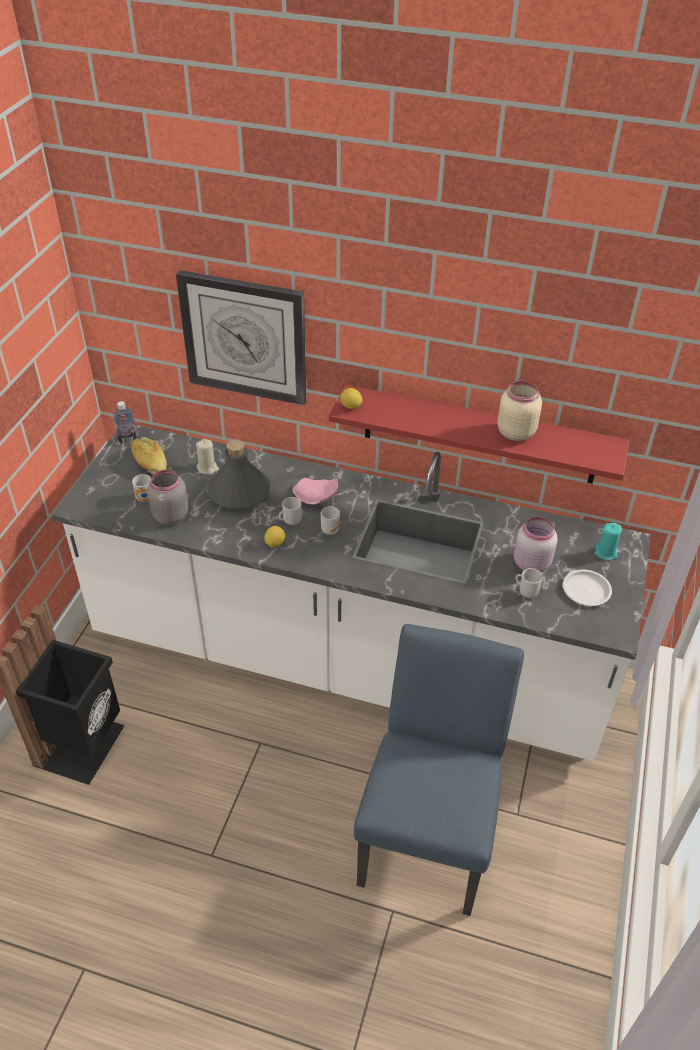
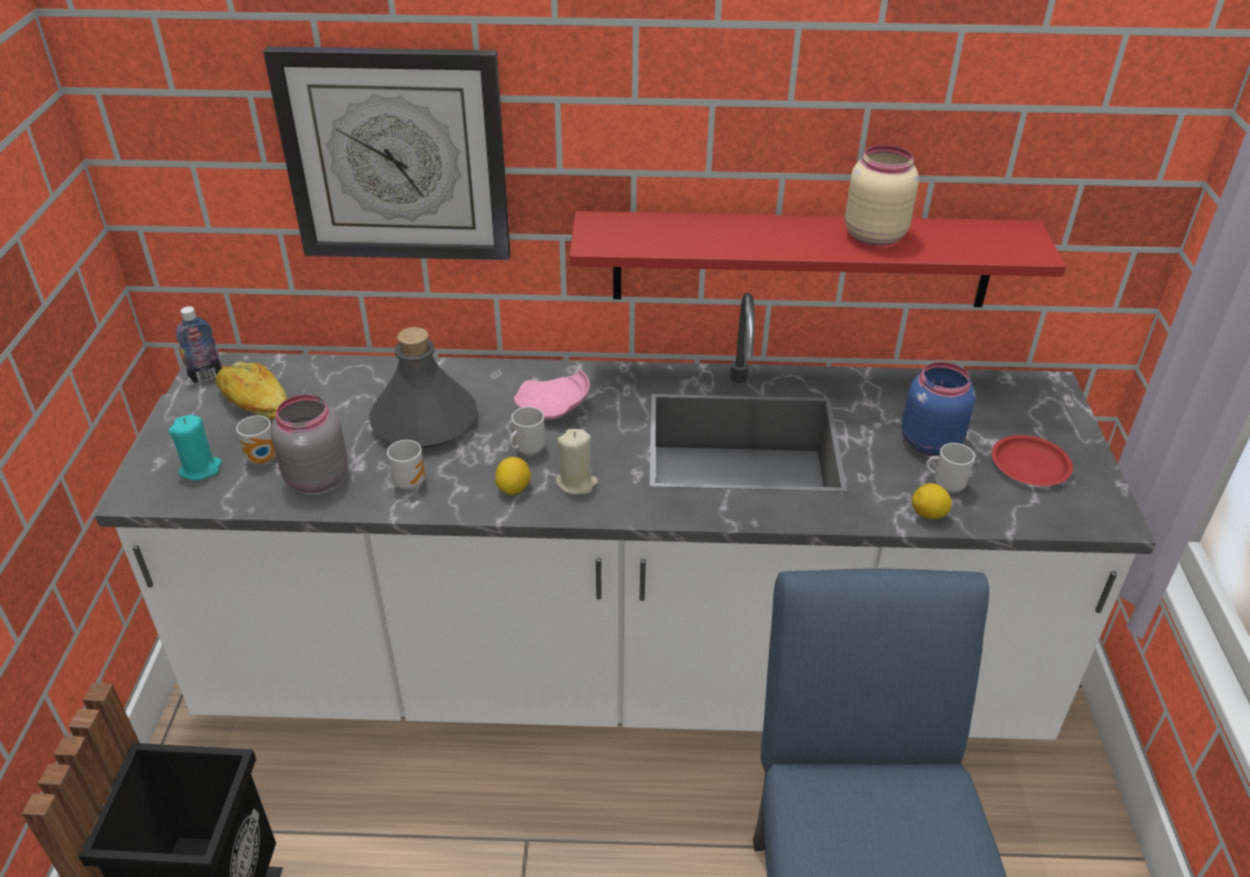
camera: 15 degrees left, 5 degrees down
(207, 468) = (358, 395): beige candle -> beige candle (576, 483)
(330, 530) = (597, 451): mug -> mug (409, 482)
(351, 407) = (600, 238): lemon -> lemon (928, 515)
(530, 563) = (928, 442): pink jar -> blue jar
(586, 590) = (1029, 465): white plate -> red plate
(606, 552) = (1027, 407): turquoise candle -> turquoise candle (201, 469)

